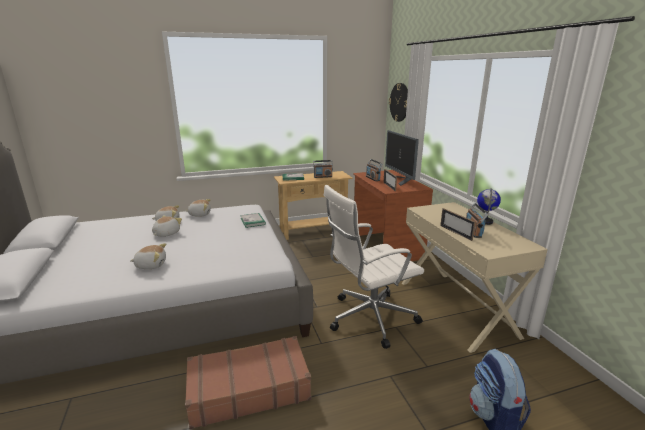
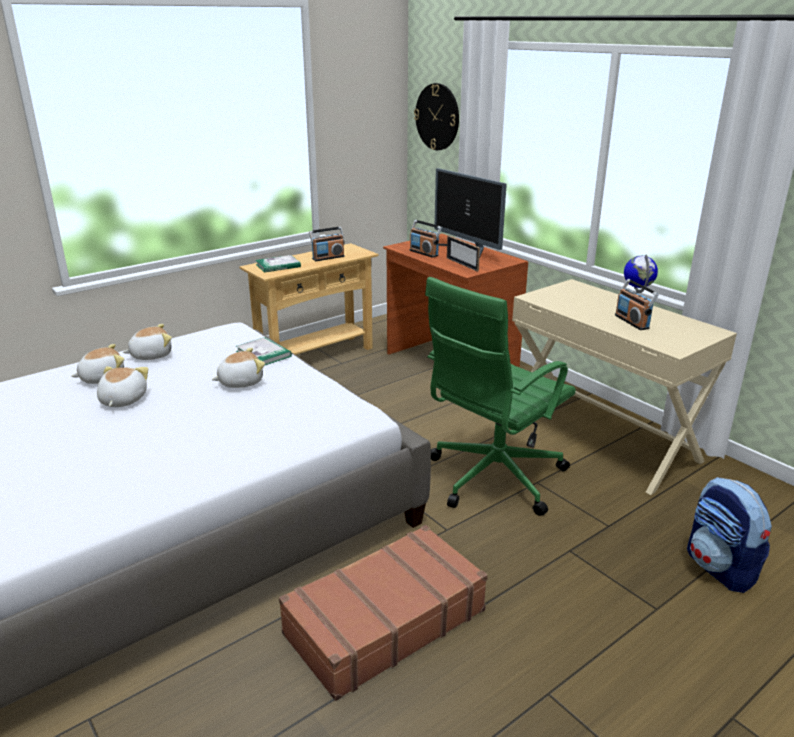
camera: 20 degrees left, 5 degrees up
(151, 265) = (153, 459): plush toy -> plush toy (240, 382)
(369, 318) = (492, 478): white office chair -> green office chair
(455, 232) = (611, 327): picture frame -> none

